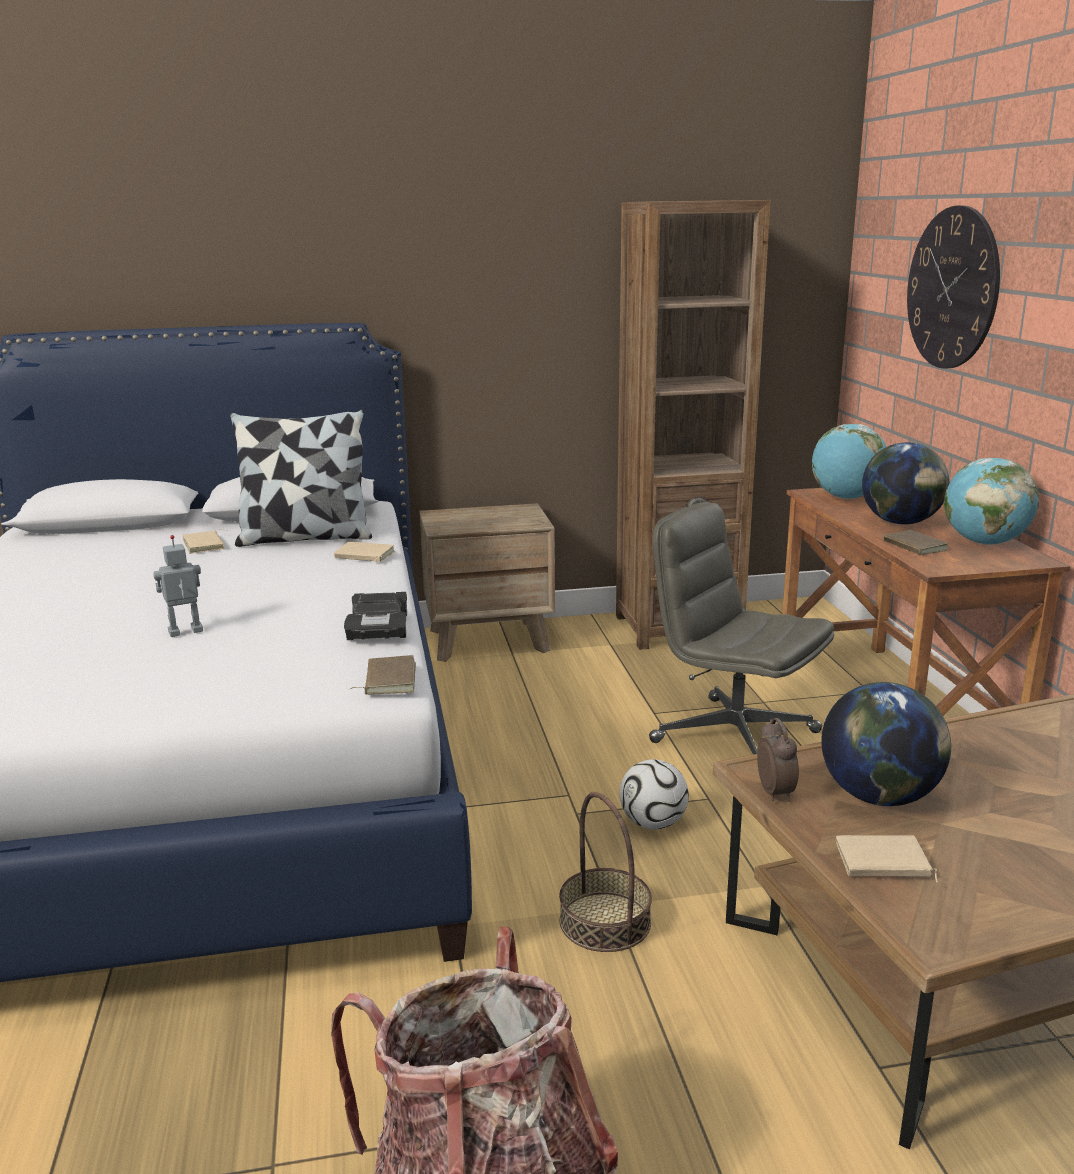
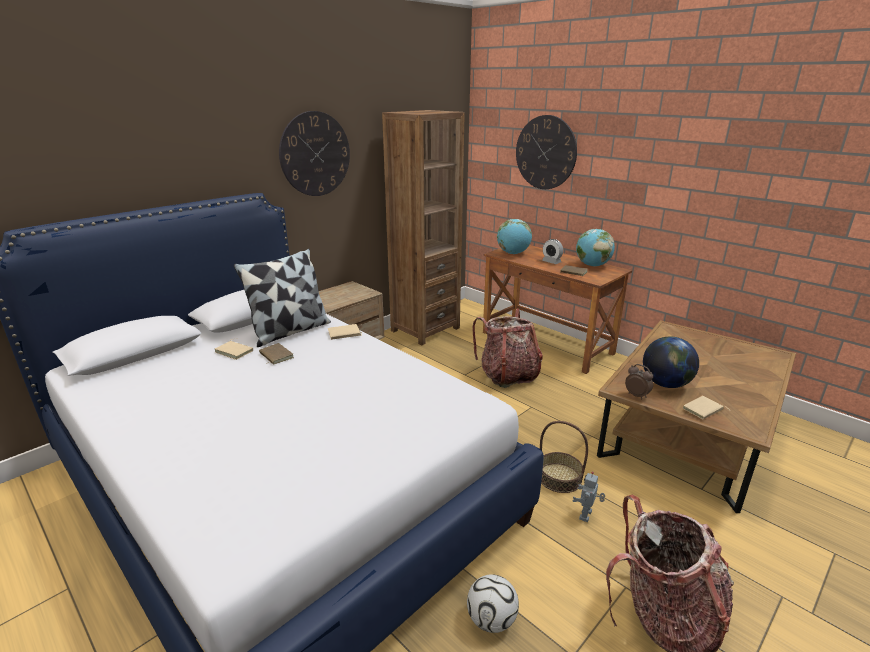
camera: 35 degrees left, 5 degrees up
(186, 632) = (328, 409): toy robot -> toy robot (586, 515)
(378, 627) = (426, 373): black toy car -> none
(388, 679) = (480, 399): brown book -> brown book (275, 356)
(480, 270) = (315, 154): none -> wall clock
(652, 823) = (524, 426): football -> football (491, 620)
(733, 736) = (508, 375): grey office chair -> backpack
(901, 522) = (551, 262): globe -> alarm clock

